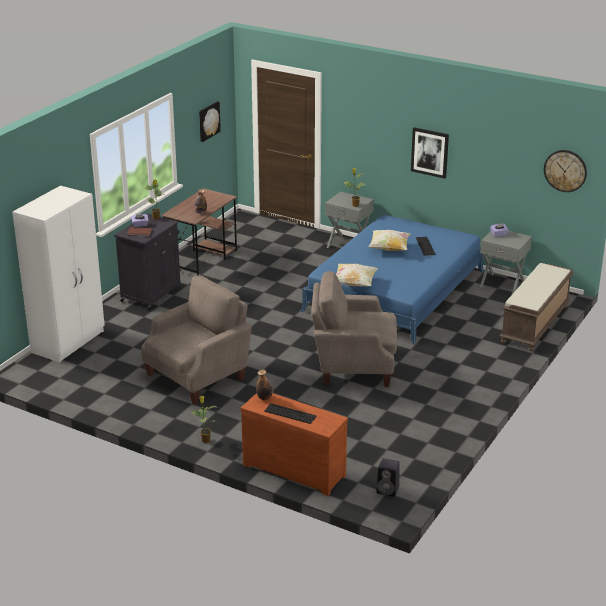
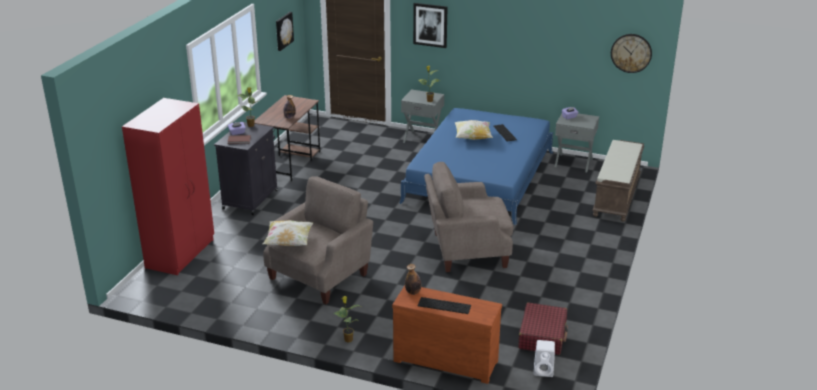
camera: 10 degrees left, 0 degrees up
(69, 341) = (181, 253): white wardrobe -> red wardrobe
(354, 284) = (452, 173): pillow -> pillow (288, 242)
(388, 490) = (544, 371): black speaker -> white speaker
(399, 457) = (542, 336): none -> red suitcase
(430, 152) = (499, 46): picture -> picture (430, 25)

